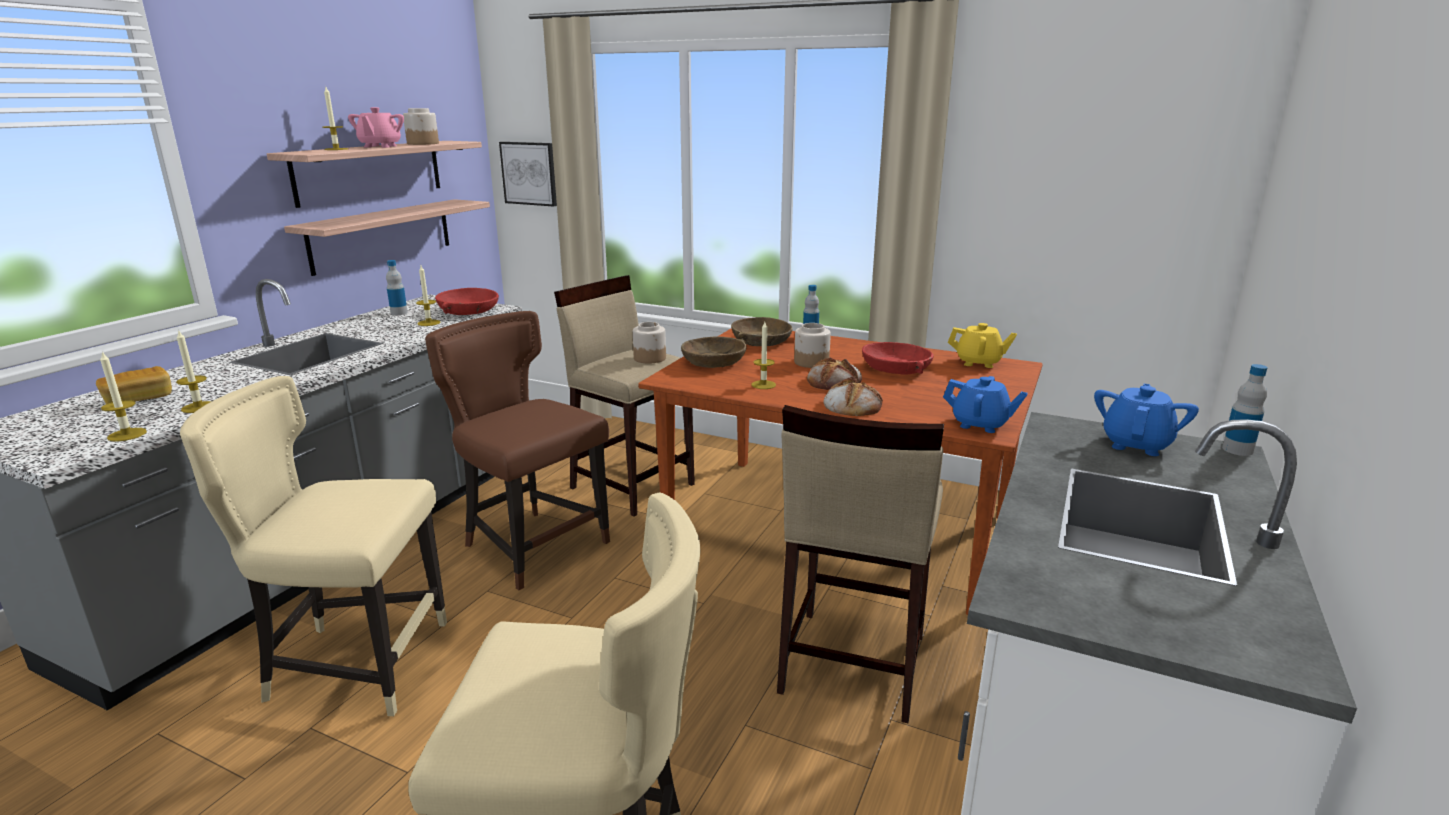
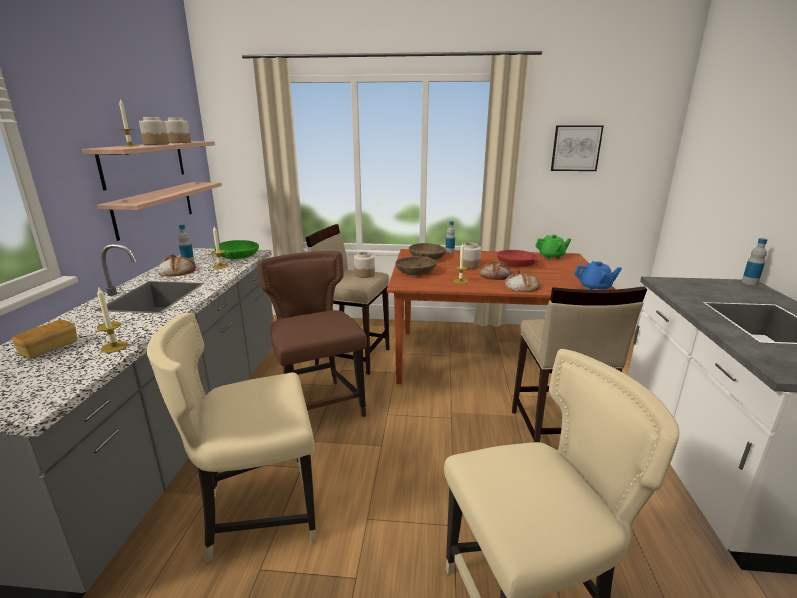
camera: 20 degrees left, 0 degrees up
(127, 434) = (76, 378): candle -> none
(371, 323) = (176, 271): none -> bread
(380, 146) = (156, 144): pink teapot -> jar
(468, 311) = (238, 256): red bowl -> green bowl
(529, 173) = (240, 163): picture -> picture (575, 148)
(532, 545) = (319, 405): brown chair -> brown chair turned 45 degrees clockwise
(978, 362) = (551, 256): yellow teapot -> green teapot
(1136, 444) = (709, 286): blue teapot -> none

